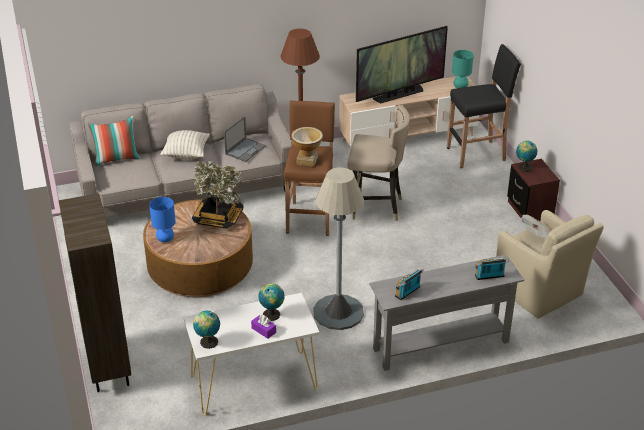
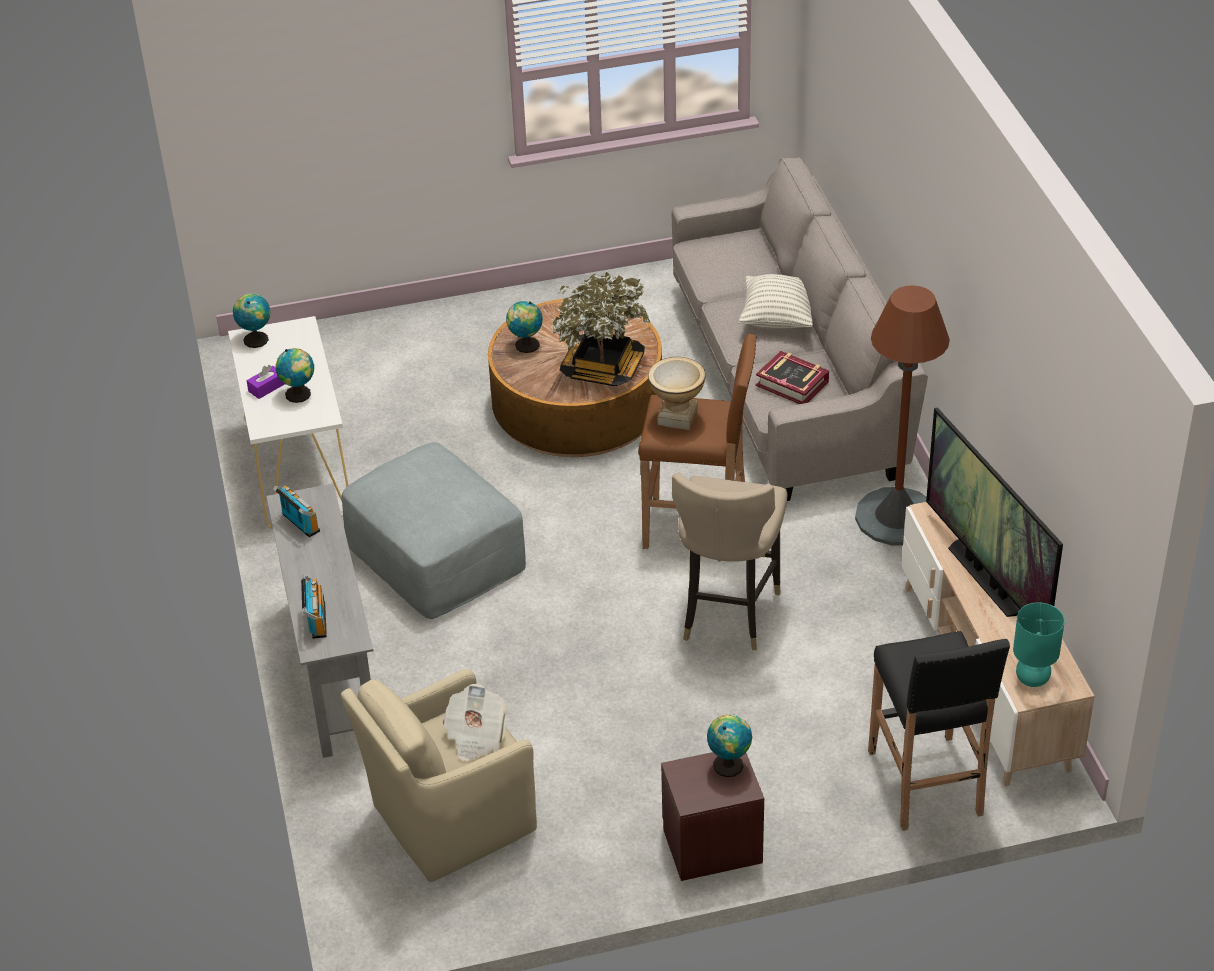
camera: 95 degrees right, 5 degrees up
(107, 366) = (362, 332): brown bookcase -> none
(116, 159) = (763, 248): pillow -> none
(165, 239) = (554, 319): blue table lamp -> none
(192, 249) = (525, 346): none -> globe
(245, 150) = (792, 383): laptop -> book
(338, 312) = (435, 555): grey floor lamp -> grey ottoman

